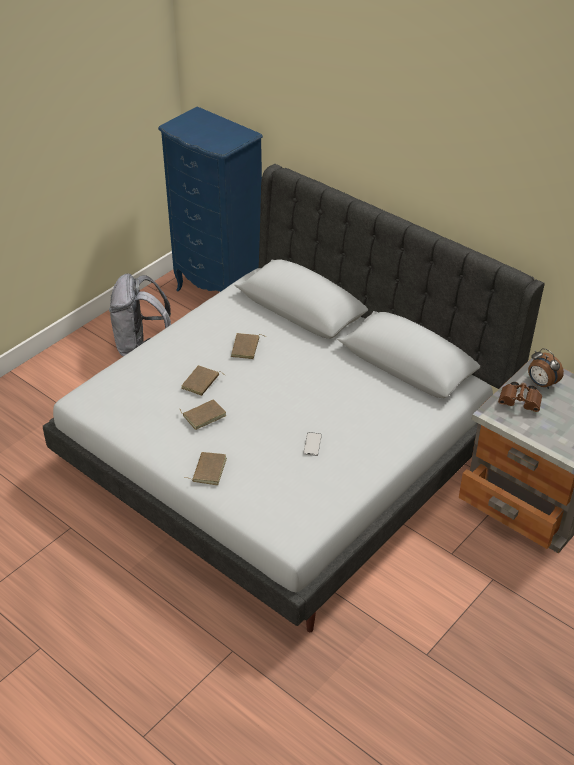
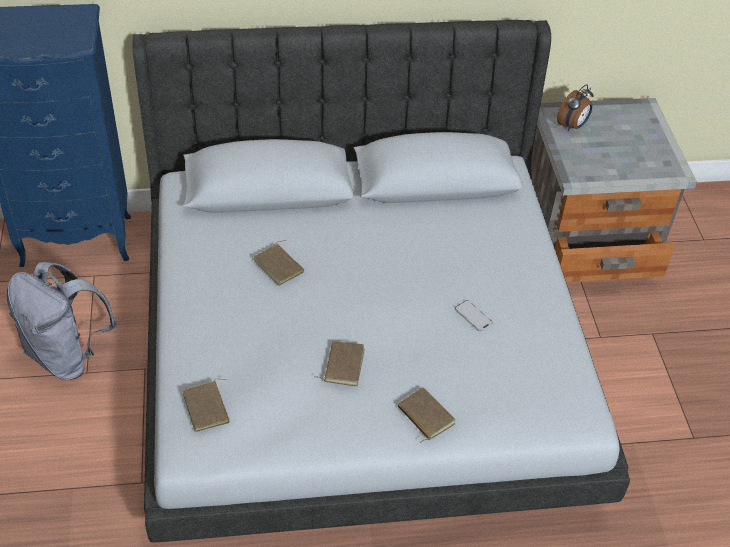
camera: 50 degrees left, 5 degrees up
(201, 382) = (291, 333): brown book -> brown book (208, 408)
(521, 403) = (582, 153): brown binoculars -> none
(541, 384) = (572, 126): alarm clock -> alarm clock turned 45 degrees counterclockwise

